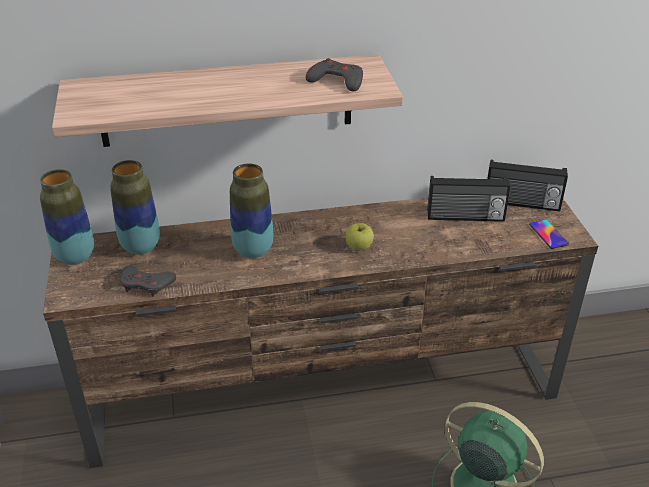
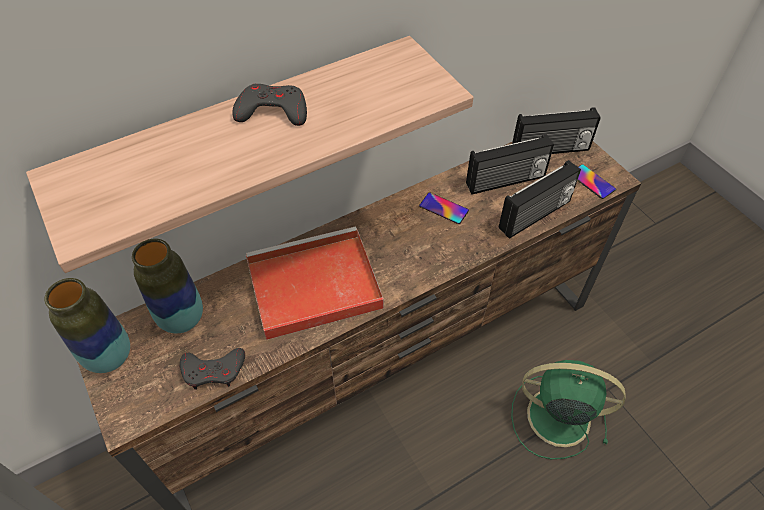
camera: 20 degrees left, 15 degrees up
(253, 250) = (311, 286): vase -> red tray
(336, 80) = (386, 89): grey game controller -> grey game controller (272, 111)
(359, 247) = (420, 249): apple -> none
(396, 223) = (443, 208): none -> phone
(479, 247) = (535, 216): none -> radio

